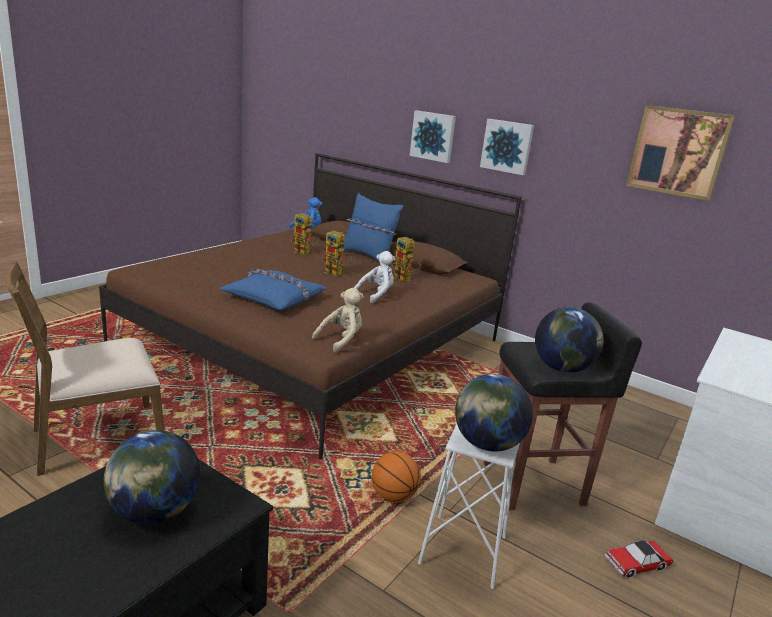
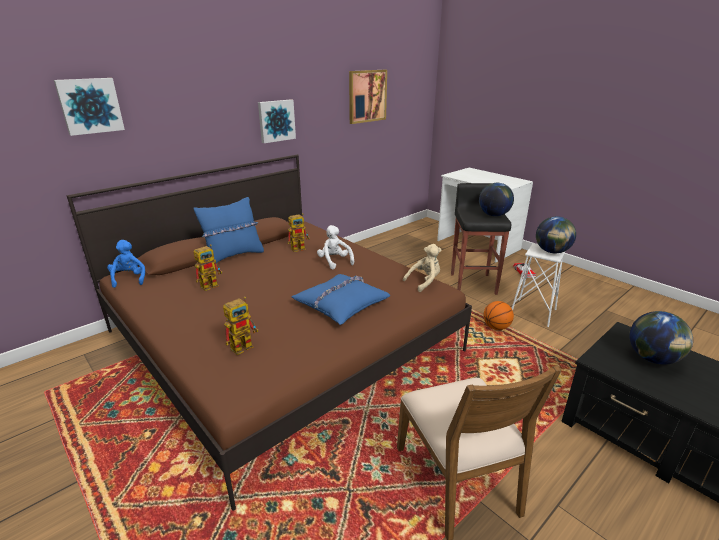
camera: 75 degrees left, 5 degrees up
(336, 274) = (281, 273): toy robot -> toy robot (245, 345)
(341, 340) = (424, 282): beige plush toy -> beige plush toy turned 90 degrees clockwise
(433, 136) = (212, 130): picture -> picture (90, 106)

